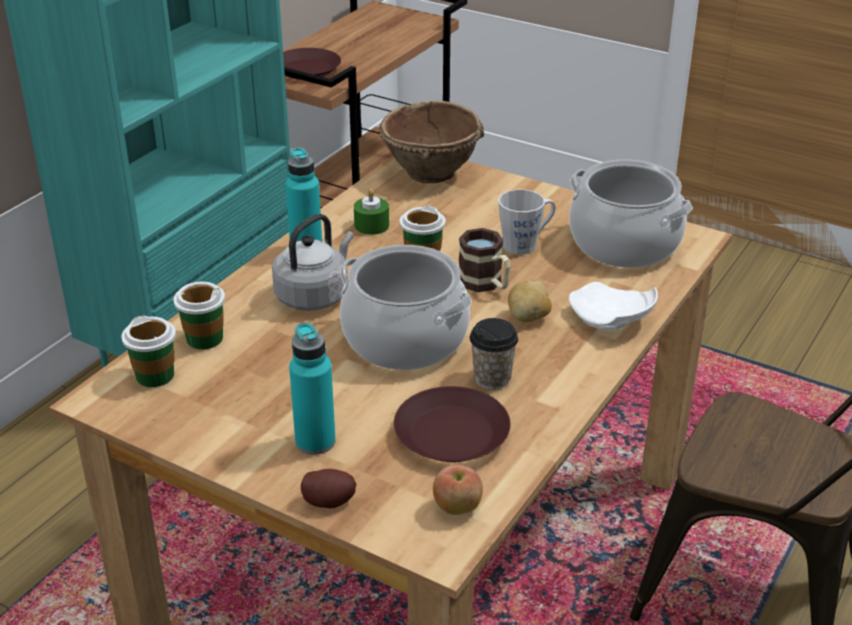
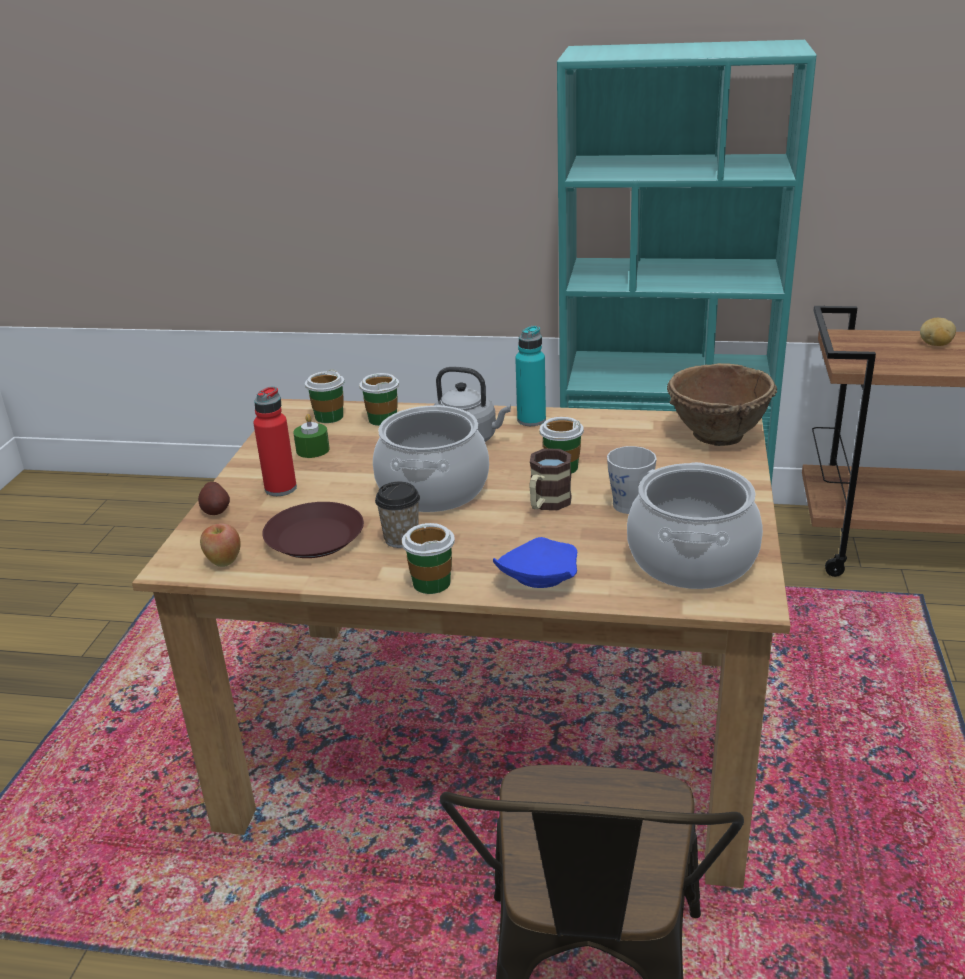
camera: 70 degrees right, 5 degrees down
(306, 70) = (872, 348): brown plate -> none
(315, 442) = (280, 488): turquoise bottle -> red bottle
(371, 225) = (596, 434): green candle -> green candle (312, 450)
(528, 317) = (508, 536): potato -> potato (935, 345)
(584, 377) = (431, 583): none -> cup
(610, 320) = (537, 578): white plate -> blue plate

